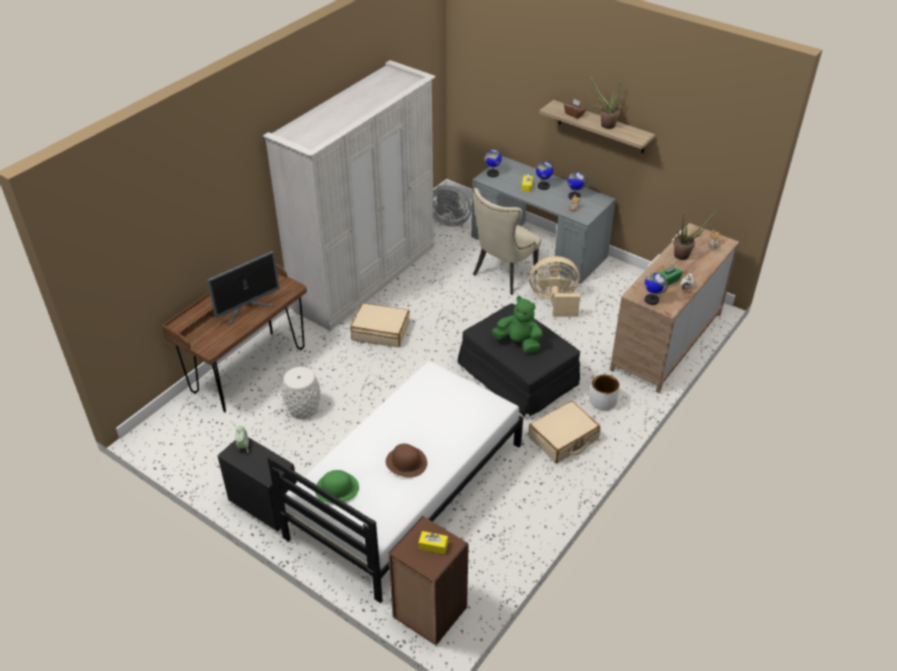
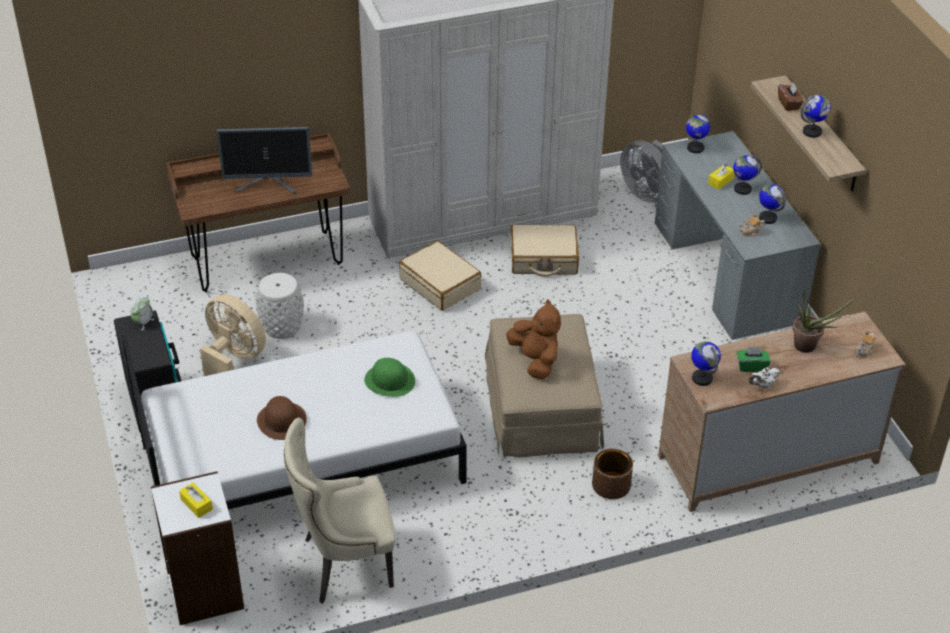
camera: 35 degrees right, 0 degrees up
(337, 488) = (191, 409): green hat -> green hat (390, 380)
(429, 612) = (204, 591): brown bookcase -> white bookcase
(504, 275) = (646, 286): beige chair -> beige chair (345, 564)
(518, 343) = (535, 360): green plush toy -> brown plush toy
(518, 376) = (542, 407): black ottoman -> beige ottoman
(554, 301) = (676, 345): beige fan -> beige fan (234, 359)
(563, 439) = (520, 501): beige suitcase -> beige suitcase (543, 259)
(603, 401) = (611, 486): white planter -> brown planter
(604, 125) = (812, 132): potted plant -> globe

